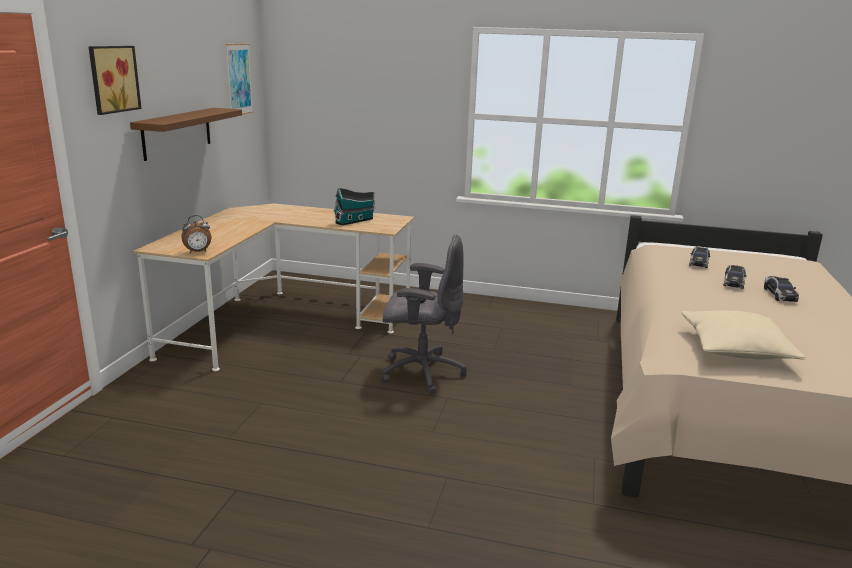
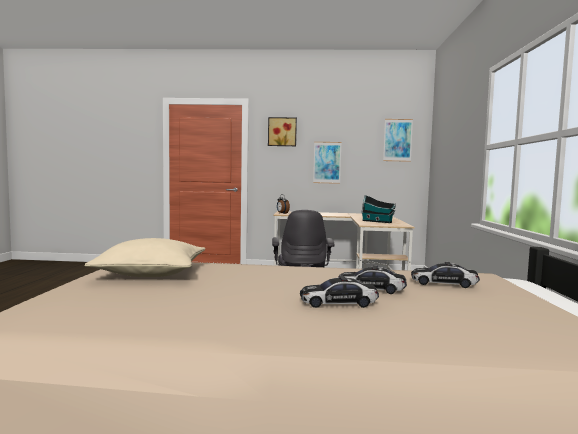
camera: 80 degrees right, 15 degrees down
(177, 133) = (327, 162): brown shelf -> picture

